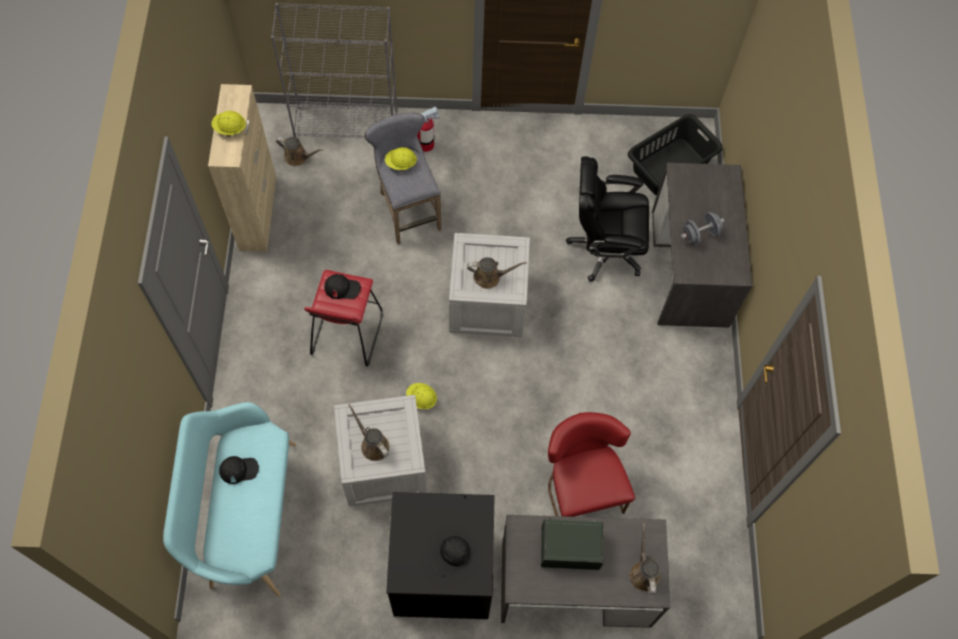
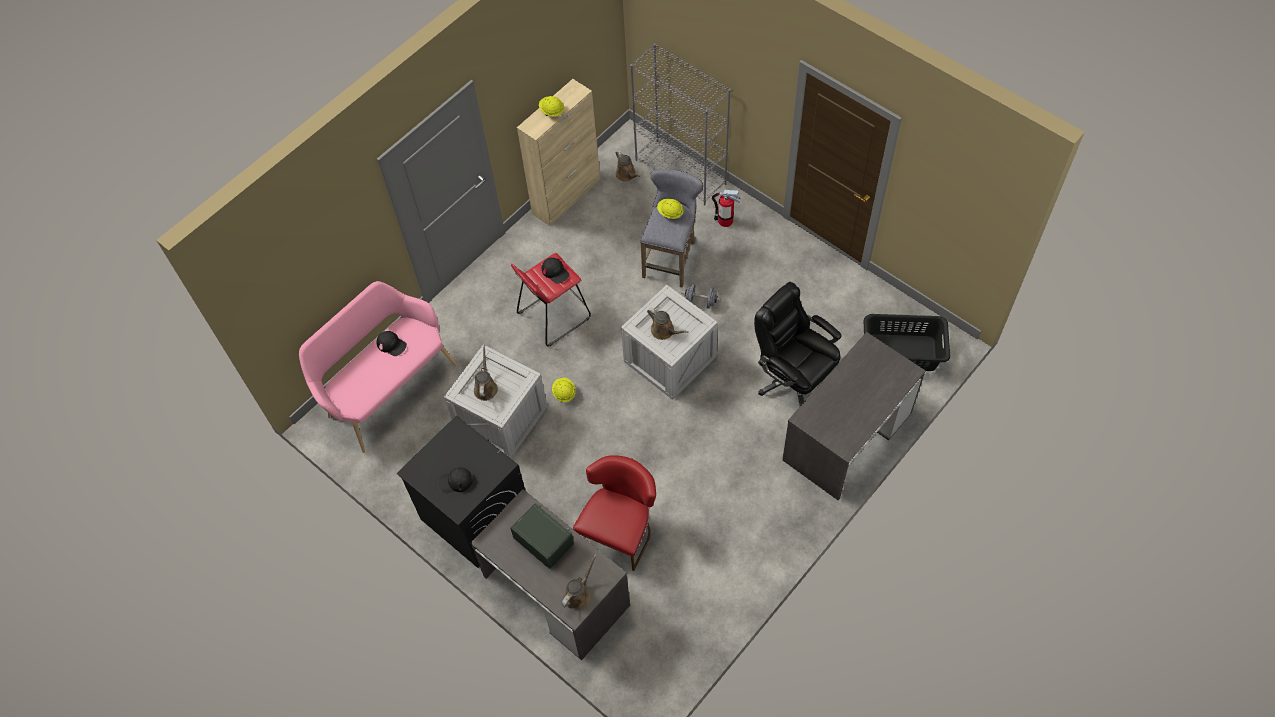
camera: 45 degrees right, 5 degrees down
(246, 516) = (387, 389): turquoise bench -> pink bench
(699, 235) = (841, 399): grey dumbbell -> grey dumbbell (701, 301)

